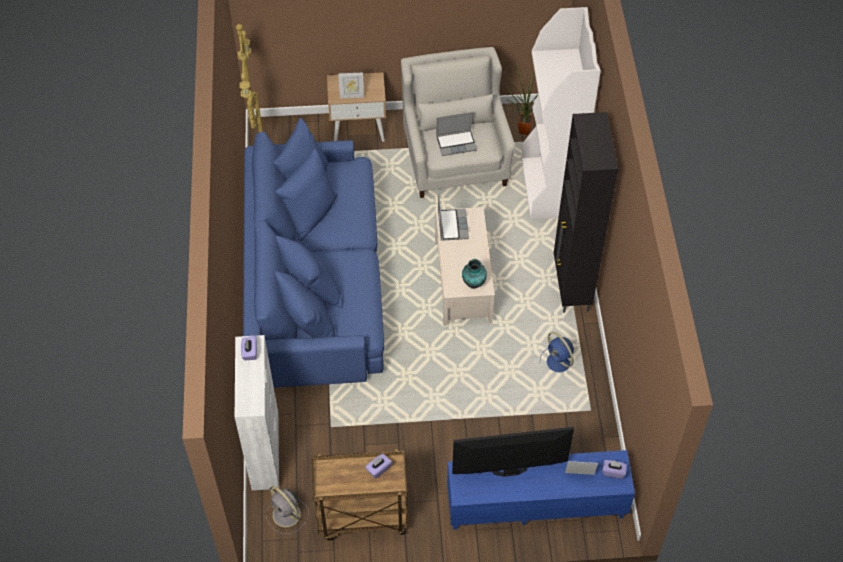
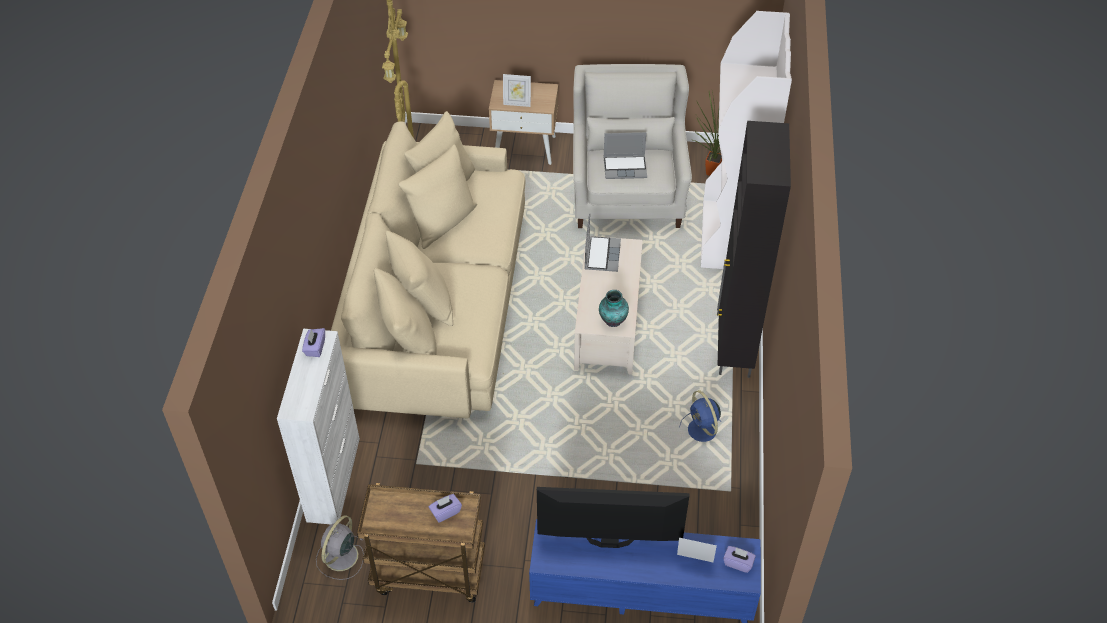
camera: 10 degrees right, 5 degrees down
(287, 515) = (340, 557): grey fan -> grey fan turned 60 degrees clockwise
(314, 280) = (436, 300): blue sofa -> beige sofa

